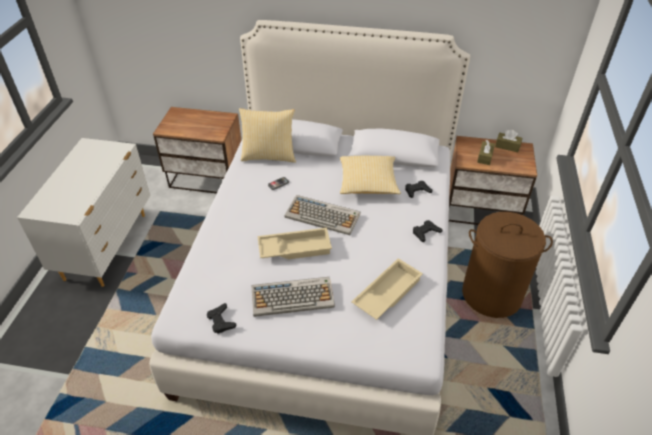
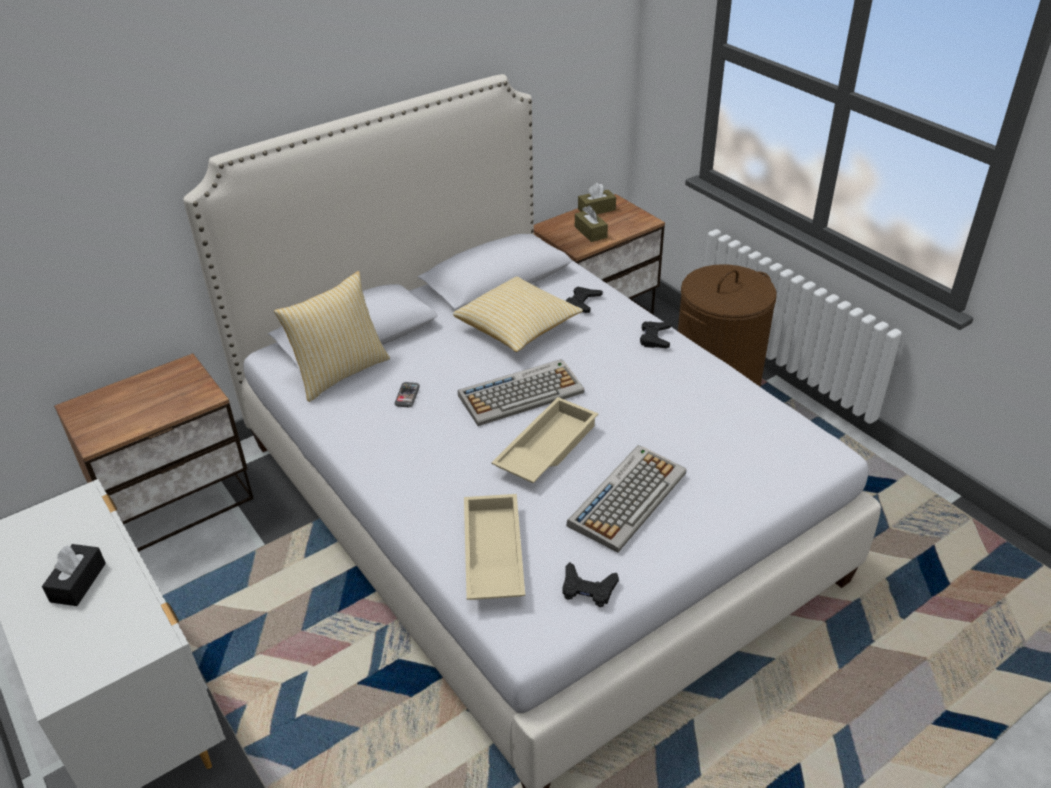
camera: 45 degrees left, 5 degrees down
(82, 178) = (78, 582): none -> black tissue box
(386, 292) = (708, 421): beige tray -> beige tray (491, 554)

